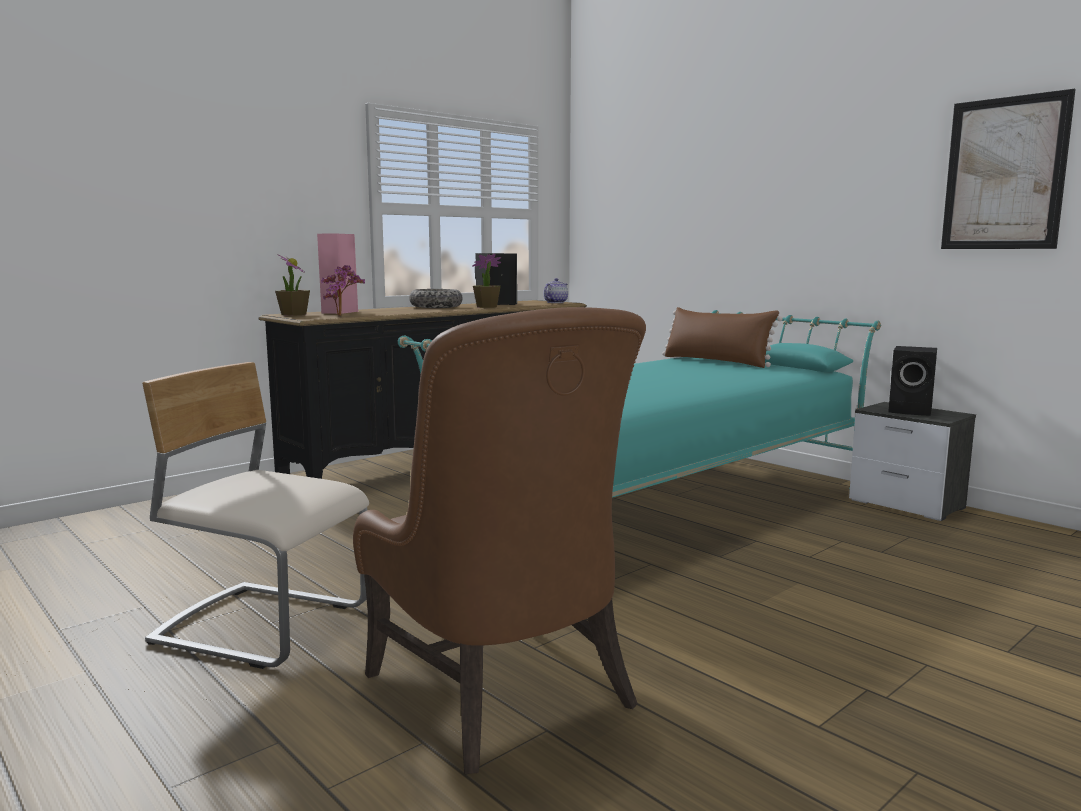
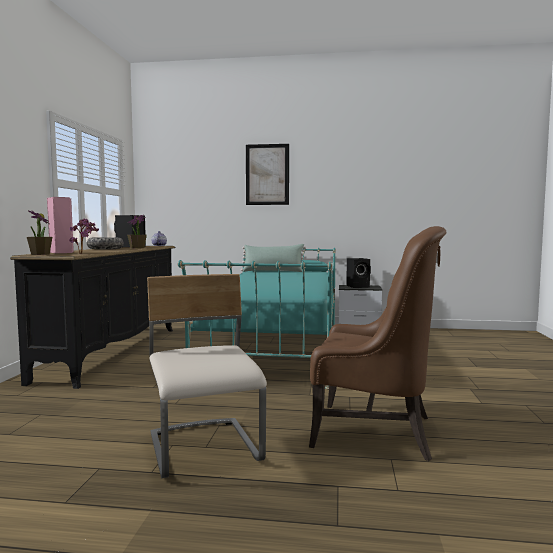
camera: 40 degrees left, 5 degrees down
(263, 625) = (205, 449): beige chair -> beige chair turned 90 degrees clockwise
(716, 361) = (273, 271): brown pillow -> green pillow
(1004, 174) = (382, 183): picture -> picture (267, 174)

